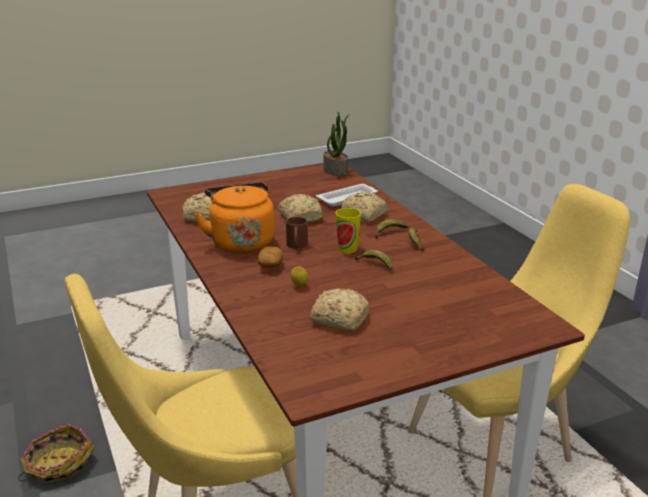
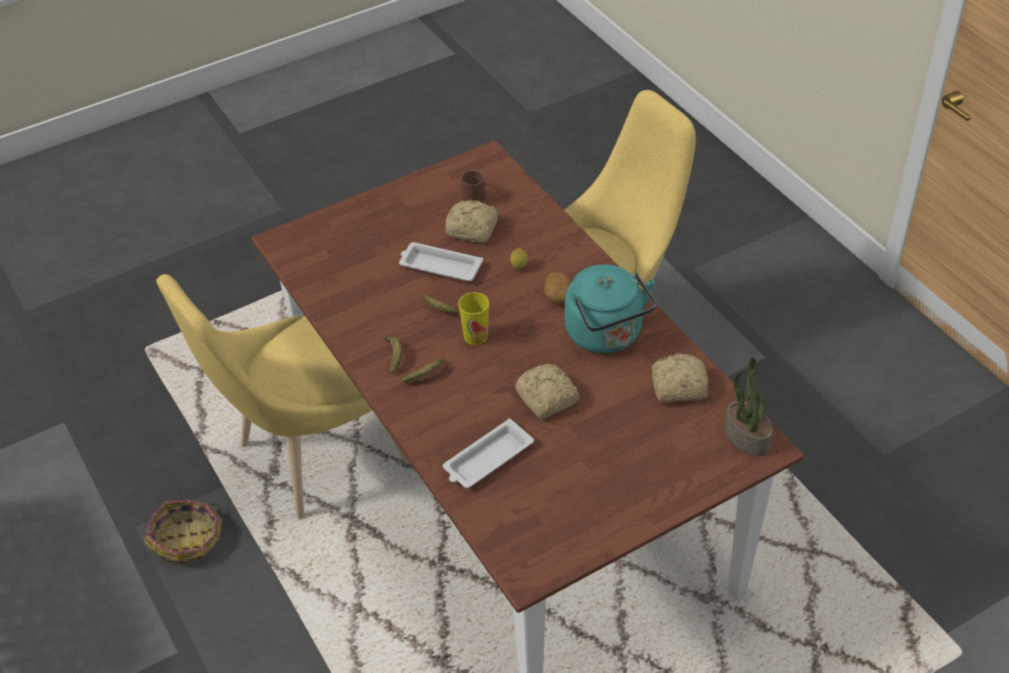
camera: 175 degrees right, 20 degrees up
(58, 464) = (769, 385): basket -> basket (188, 540)
(241, 242) = (607, 335): orange kettle -> turquoise kettle
(296, 246) = (537, 334): brown mug -> brown mug (473, 196)
(336, 170) = (518, 557): potted plant -> potted plant (745, 437)
(364, 215) = (459, 412): bread -> none
(376, 293) = (439, 266): none -> white tray

